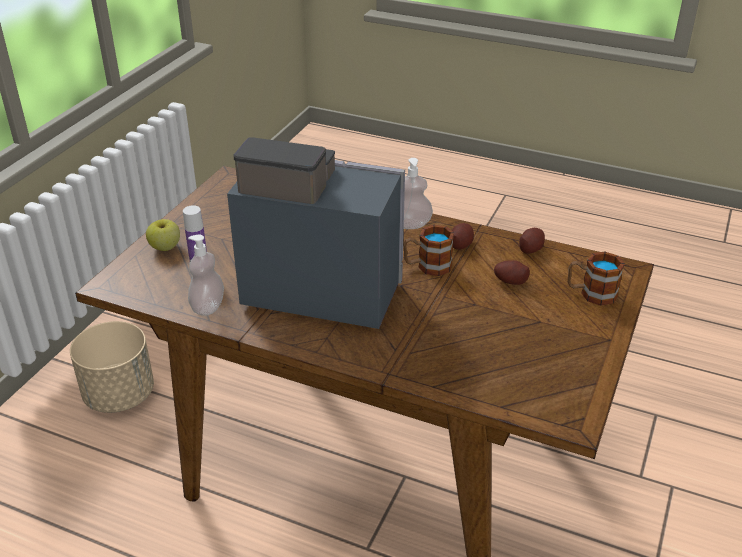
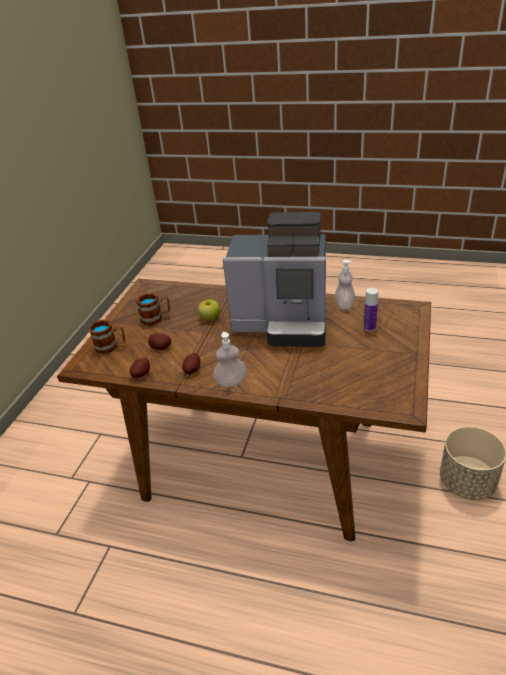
camera: 175 degrees right, 0 degrees up
(165, 247) = (403, 336): apple -> apple (210, 318)
(427, 266) = (216, 349): mug -> mug (156, 318)

